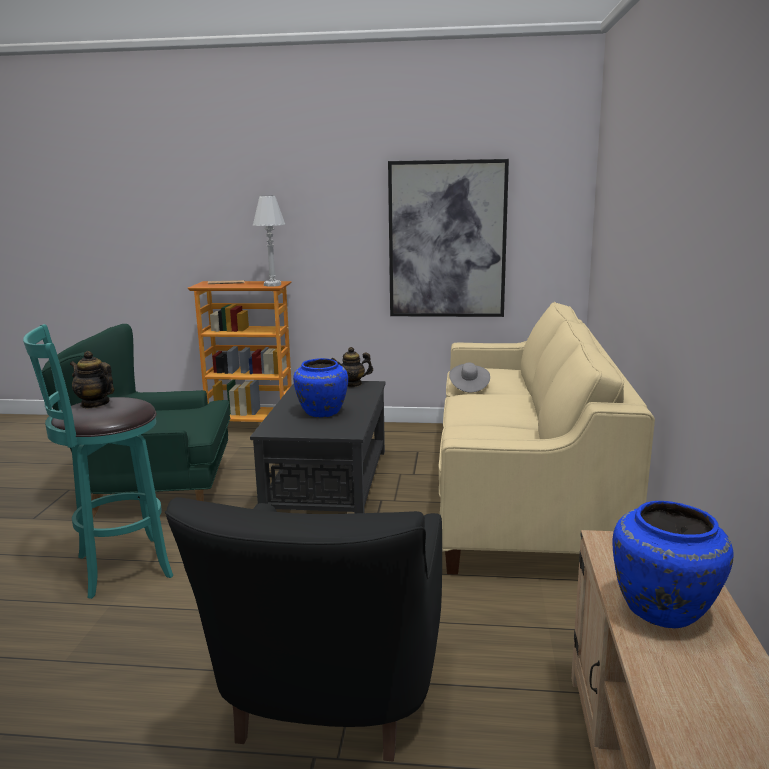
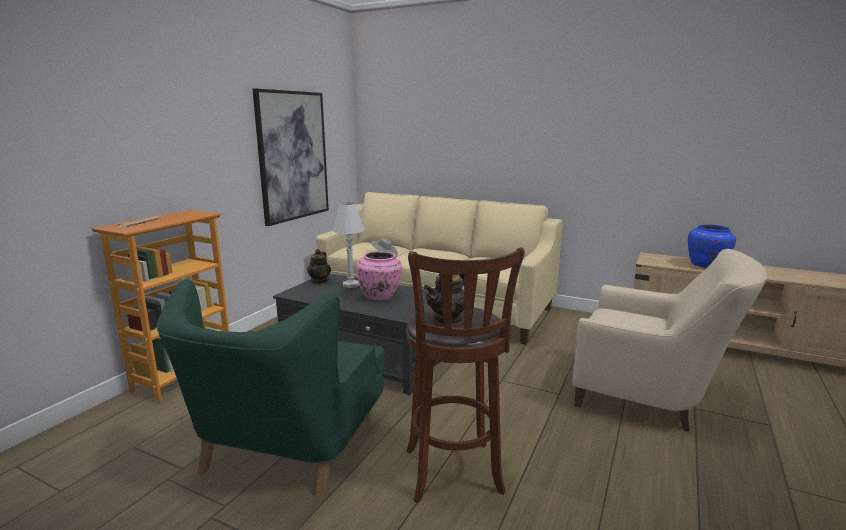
camera: 70 degrees left, 0 degrees up
(118, 568) = (454, 475): turquoise stool -> brown stool
(272, 285) = (199, 214): white table lamp -> white table lamp (351, 285)
(321, 413) = (380, 297): blue vase -> pink vase
(328, 704) = (650, 398): black armchair -> beige armchair

